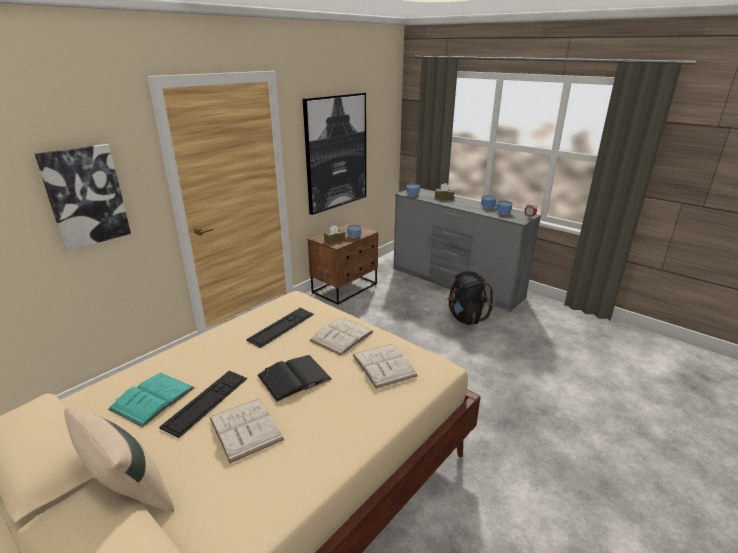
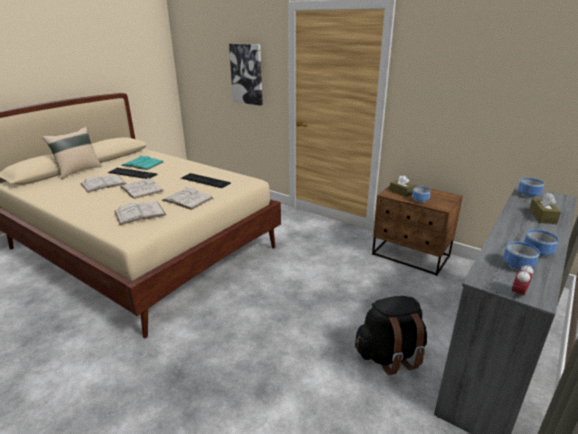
camera: 85 degrees right, 0 degrees up
(294, 377) = (141, 189): black book -> white book
(336, 152) = (465, 103): picture -> none

